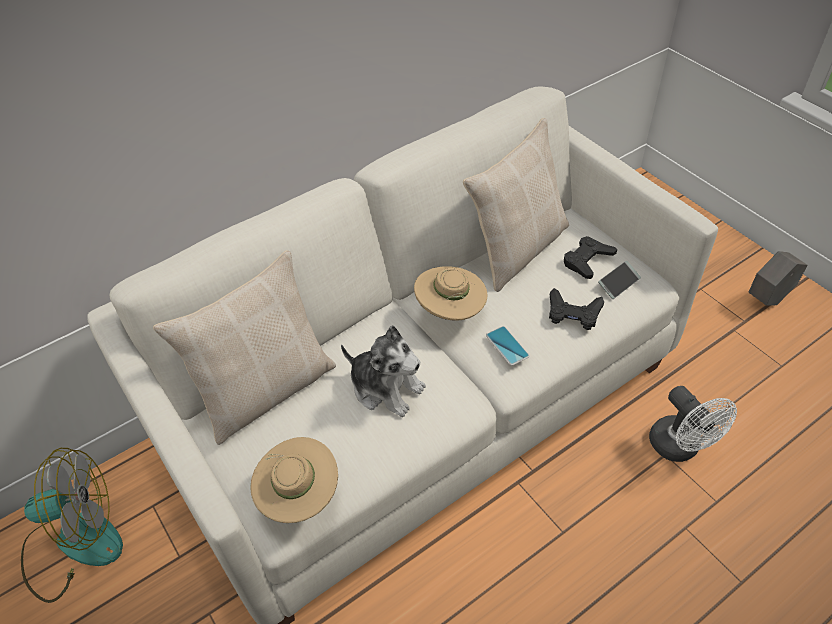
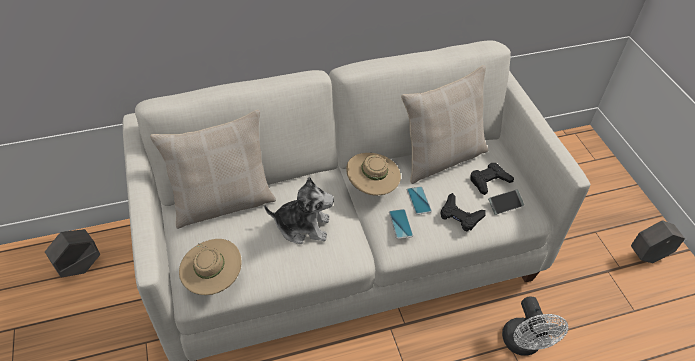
camera: 15 degrees right, 0 degrees up
(73, 543) = (80, 267): fan -> grey planter
(386, 388) = (302, 226): plush toy -> plush toy turned 45 degrees counterclockwise
(516, 310) = (419, 200): none -> phone

